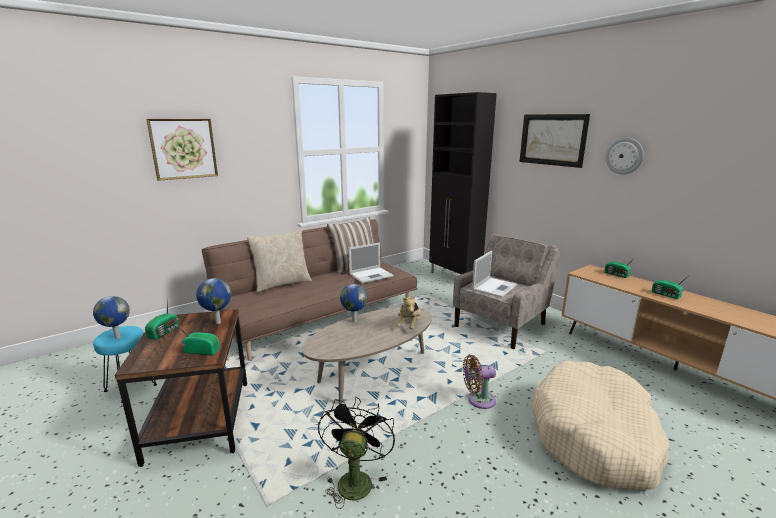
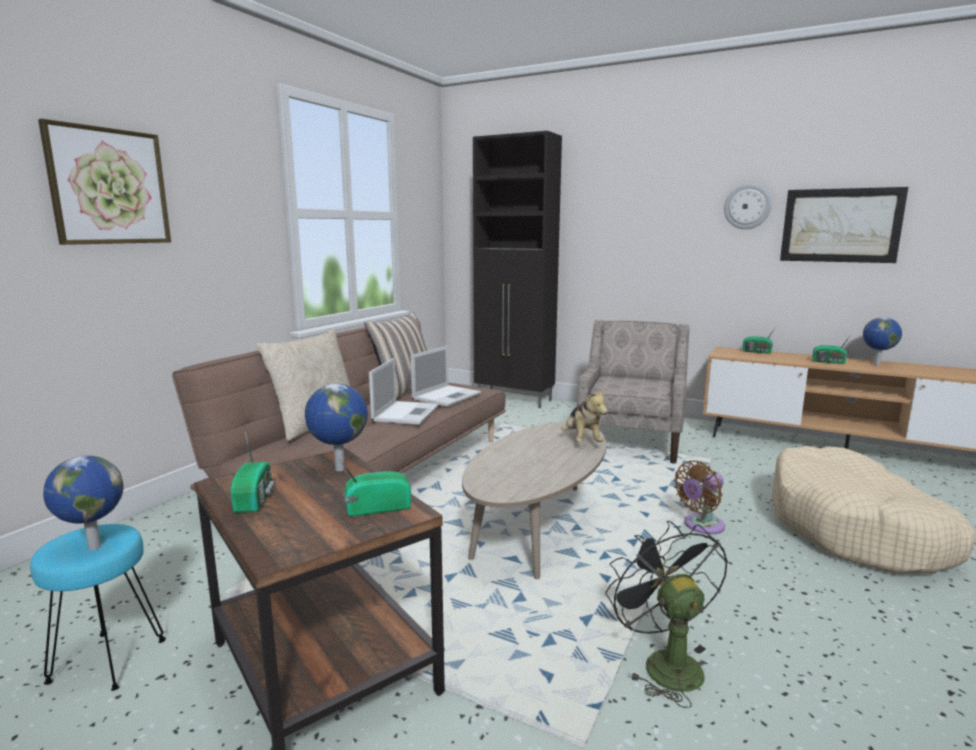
camera: 25 degrees left, 5 degrees down
(353, 321) = (500, 450): globe -> globe (876, 364)
(494, 287) = (630, 386): laptop -> laptop (406, 413)
(552, 139) = (649, 193): picture -> picture (840, 225)

